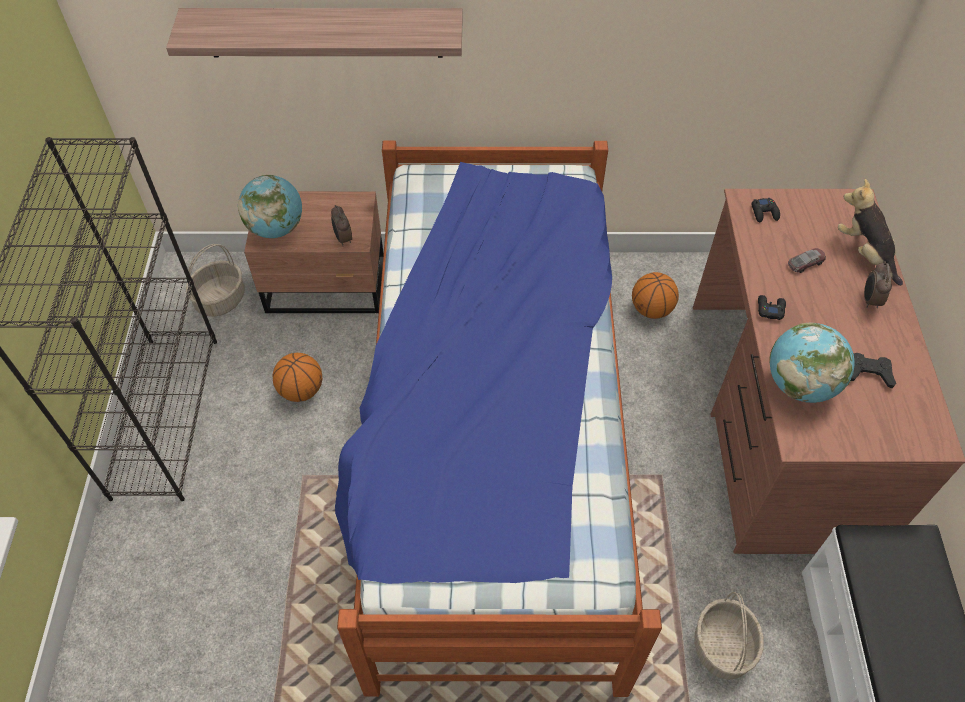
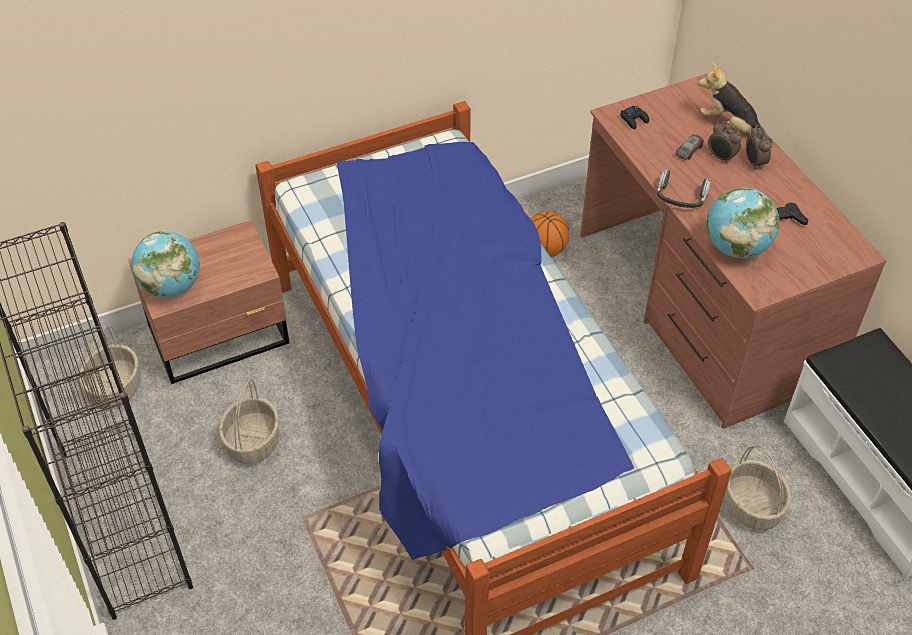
camera: 25 degrees left, 5 degrees down
(301, 390) = (252, 442): basketball -> basket
(324, 32) = (190, 72): shelf -> none
(343, 239) = (246, 274): alarm clock -> alarm clock (721, 157)
(770, 309) = (681, 196): black game controller -> headphones

